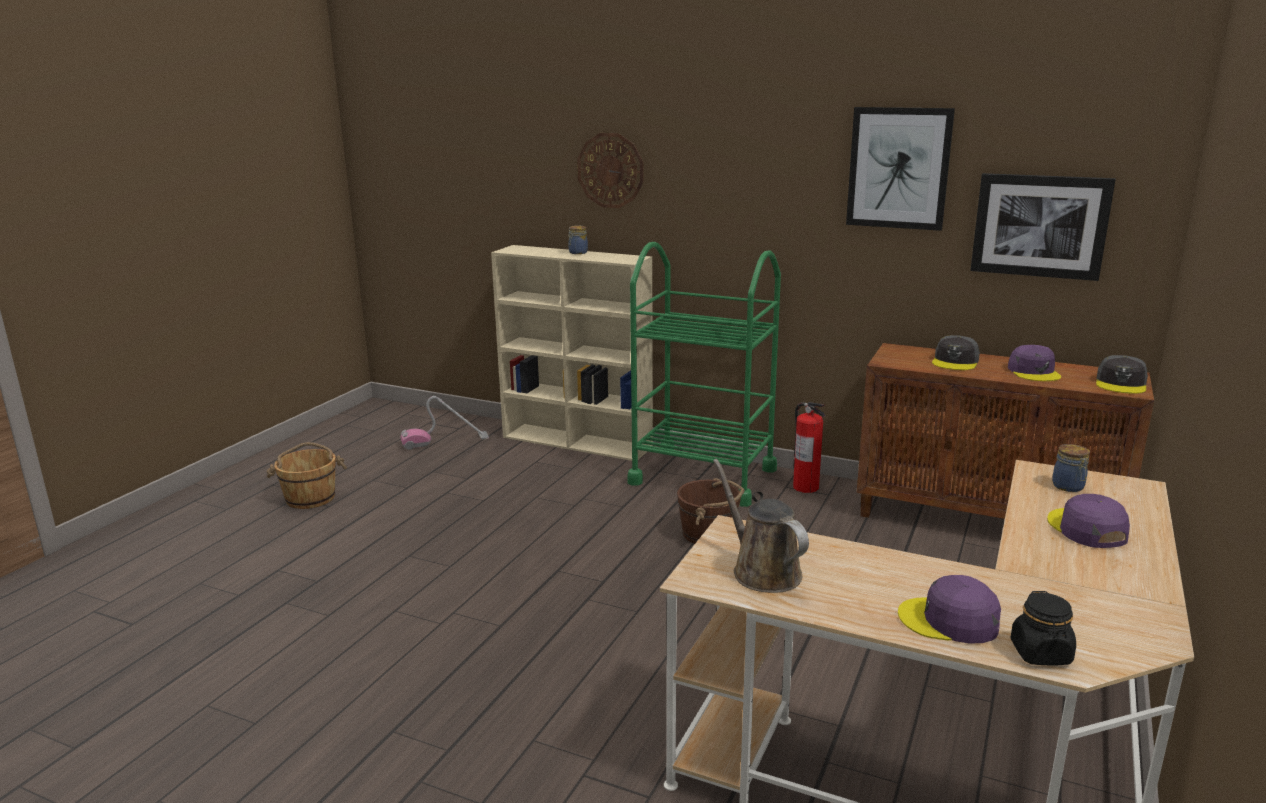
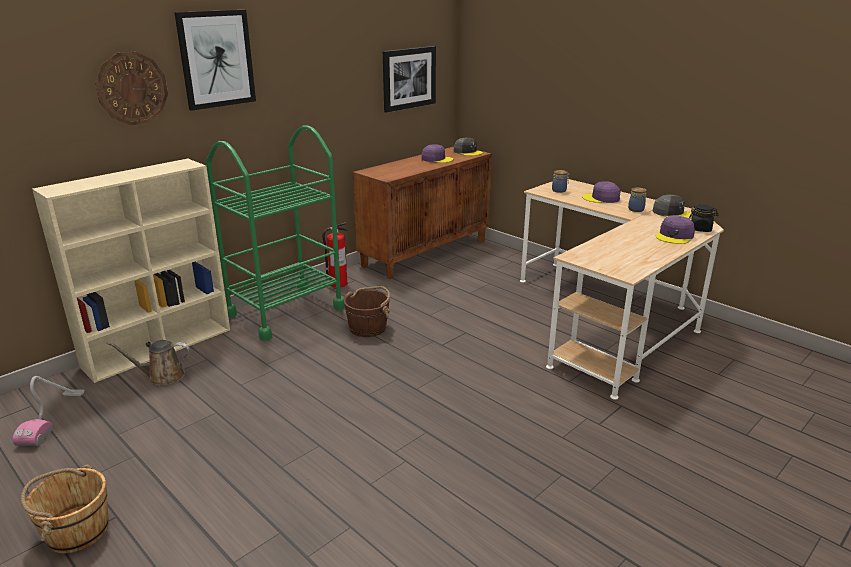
camera: 70 degrees left, 5 degrees up
(577, 252) = (125, 173): jar -> jar (636, 210)
(762, 571) = (622, 259): brown watering can -> brown watering can (162, 376)
(898, 168) = (342, 54): picture -> picture (216, 59)
(955, 362) = (404, 167): grey cap -> grey cap (672, 213)

